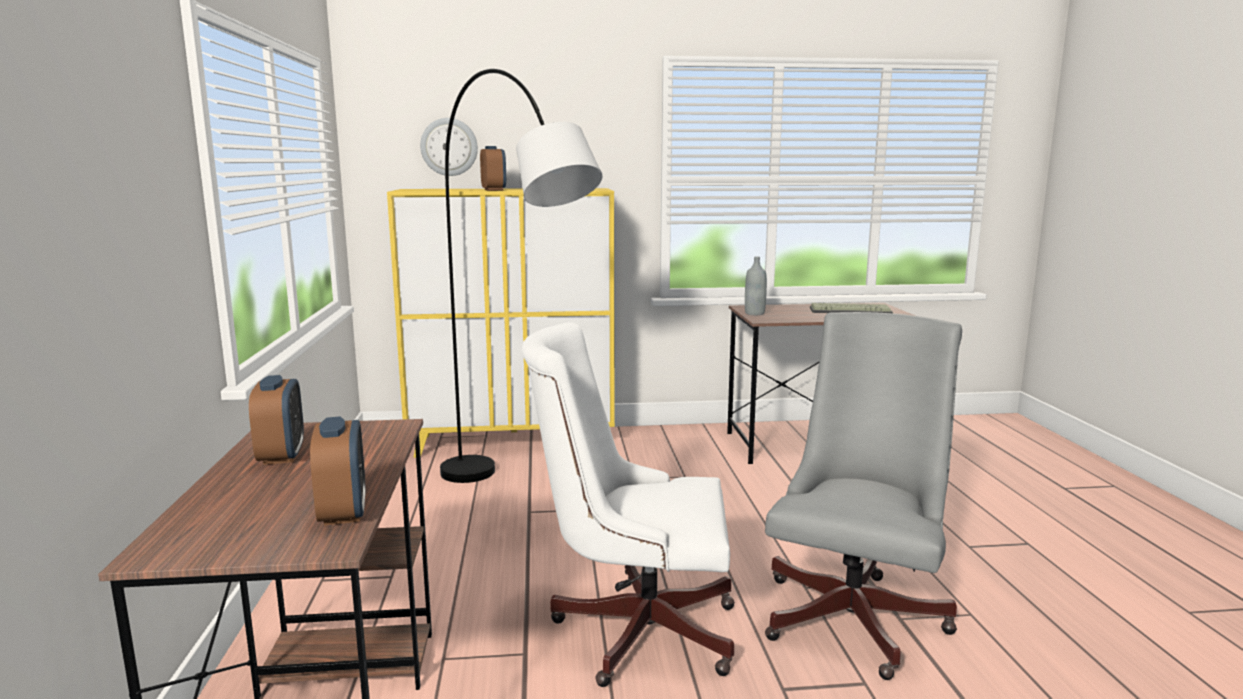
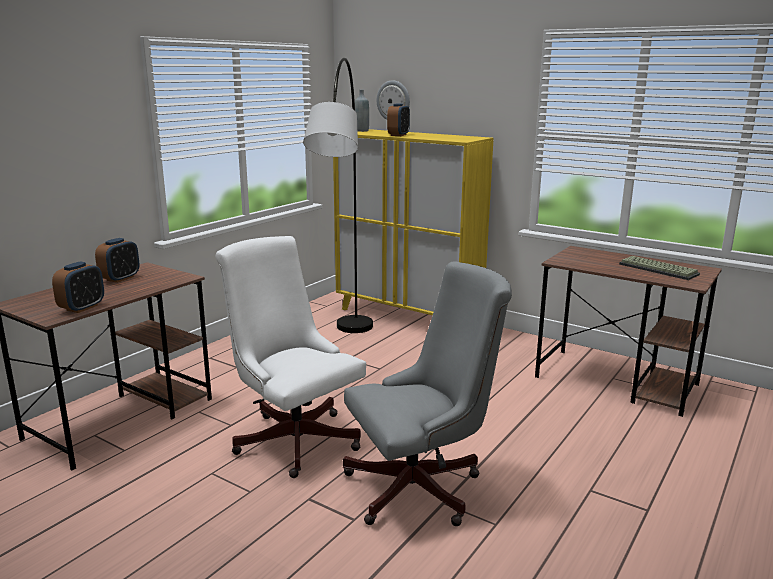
camera: 40 degrees right, 5 degrees up
(754, 313) = (567, 255): grey bottle -> grey bottle (361, 131)

